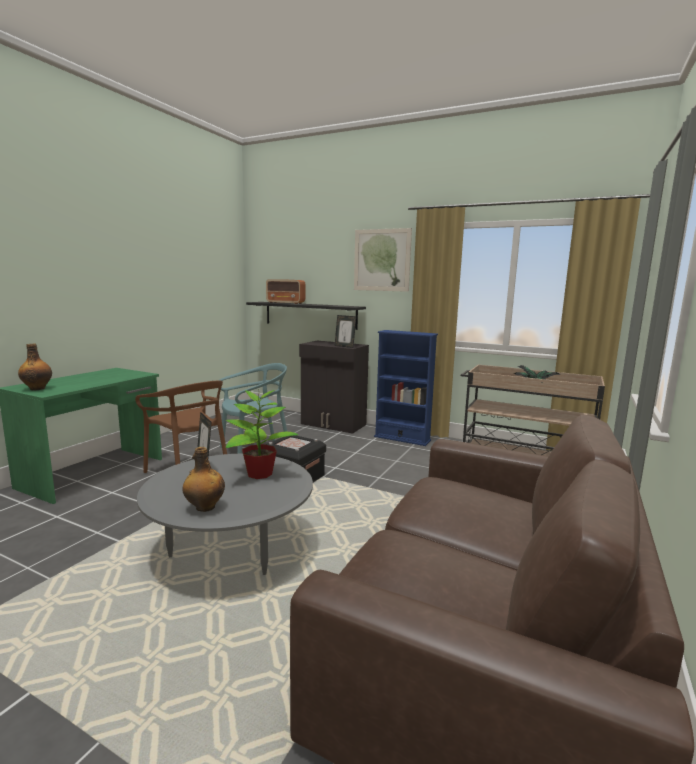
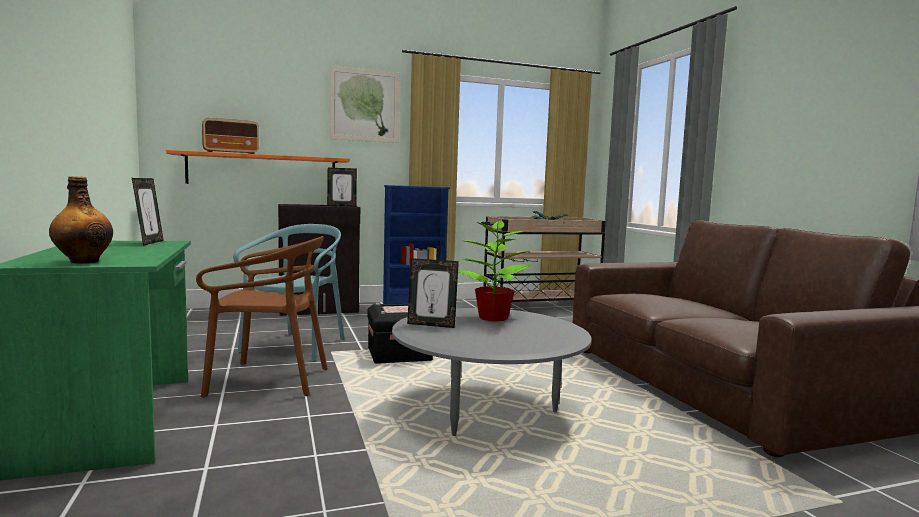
camera: 45 degrees left, 5 degrees down
(130, 374) = (149, 243): none -> picture frame
(204, 507) = (535, 342): bottle -> none
(310, 315) = (263, 170): black shelf -> orange shelf

